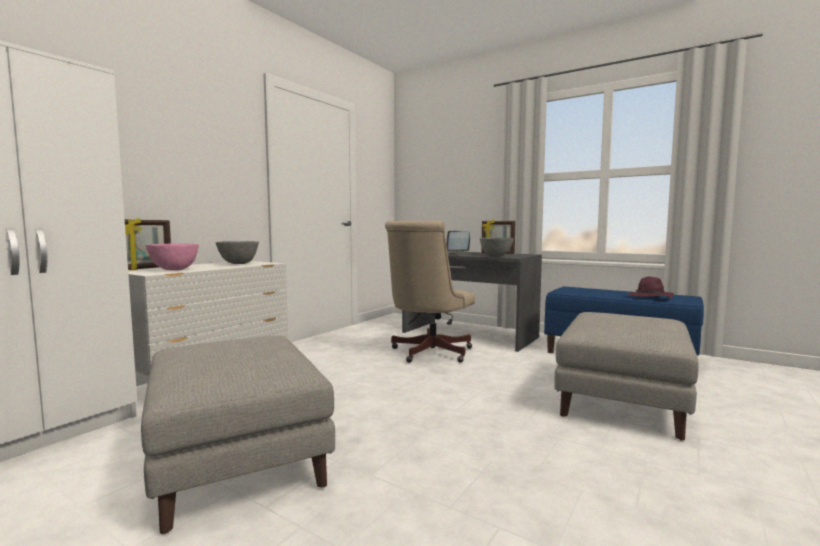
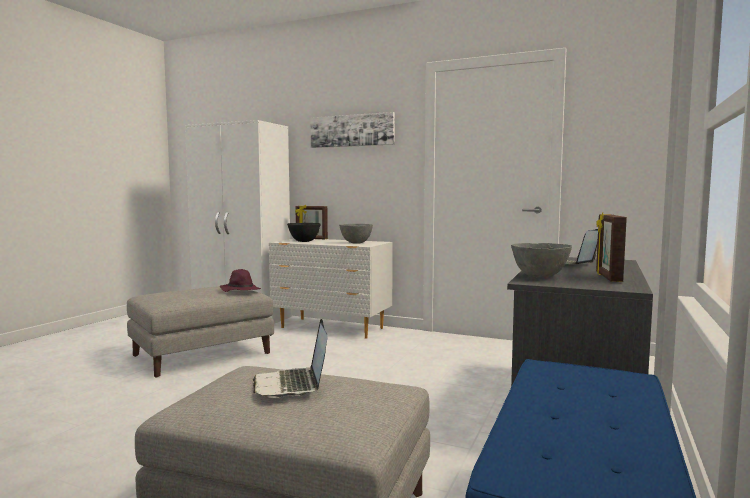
camera: 80 degrees right, 0 degrees up
(174, 270) = (304, 241): pink bowl -> black bowl
(185, 122) = (352, 130): none -> picture
(428, 353) = (449, 387): beige office chair -> none
(611, 323) = (292, 385): none -> laptop
(650, 297) = (568, 442): purple hat -> purple hat (240, 290)

